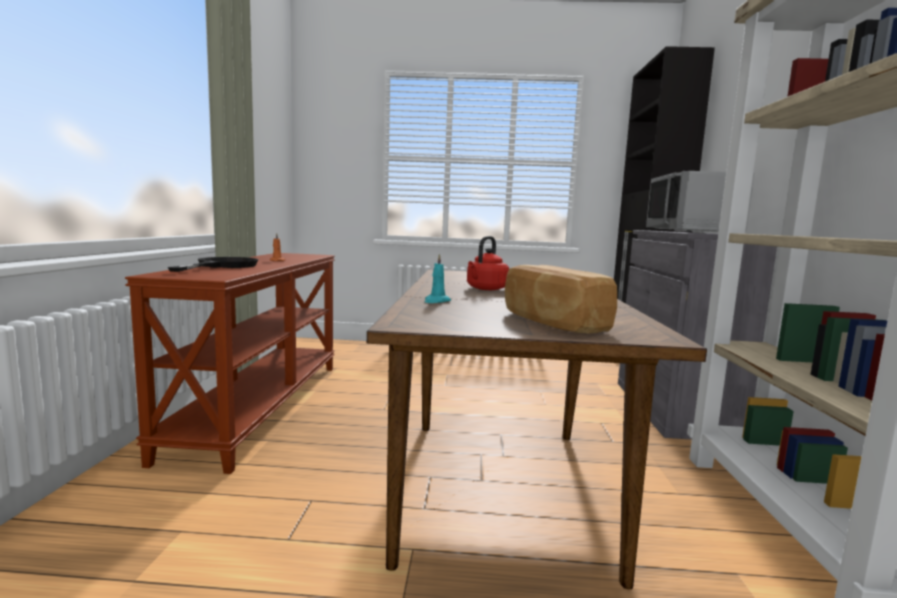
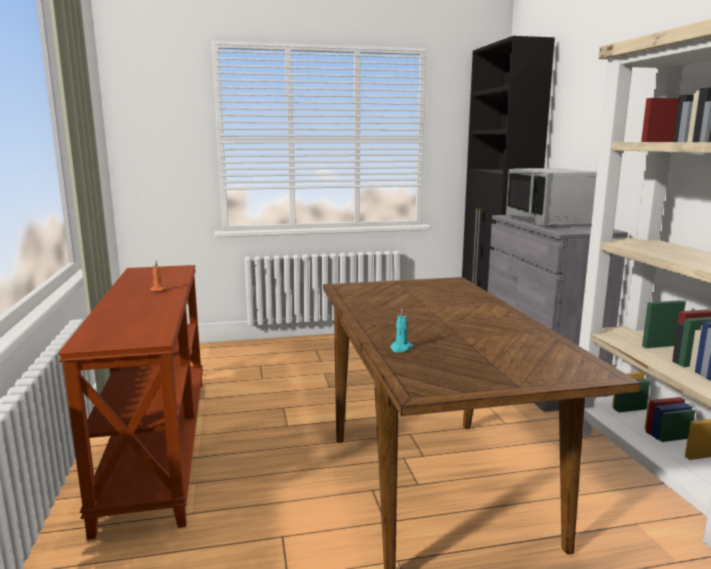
camera: 15 degrees left, 5 degrees up
(222, 266) = (121, 312): black frying pan -> none
(485, 289) = (415, 317): red kettle -> none
(551, 322) = (517, 366): bread -> none

